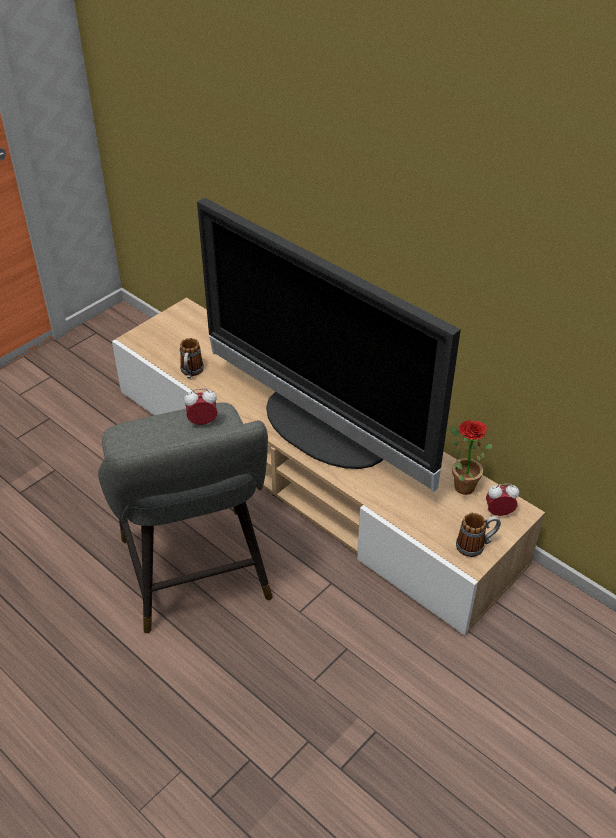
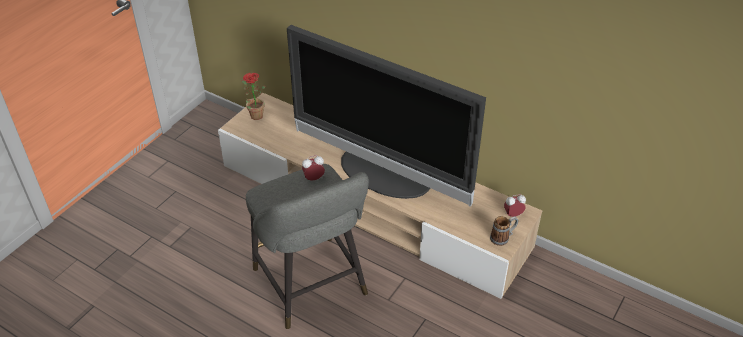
camera: 10 degrees left, 0 degrees up
(191, 373) = (281, 146): mug -> none
(460, 484) = (484, 199): potted plant -> potted plant (254, 115)

